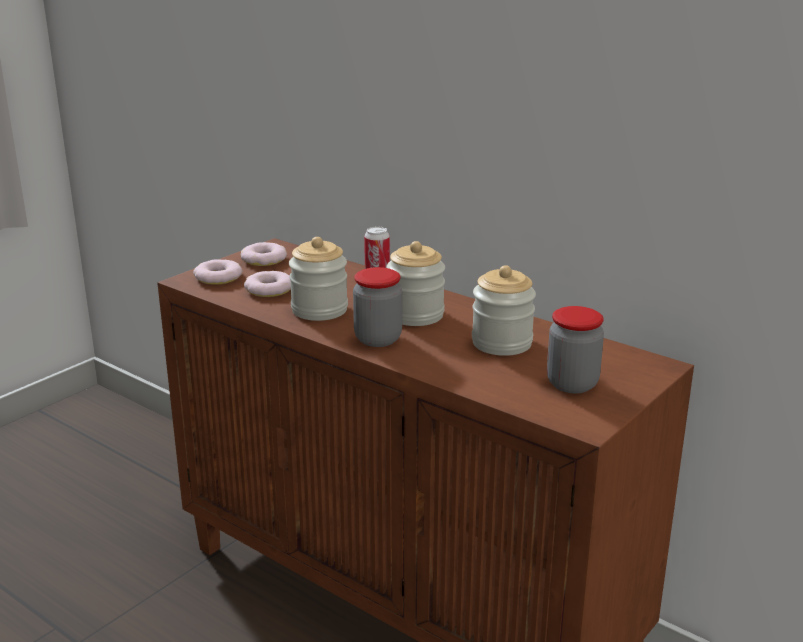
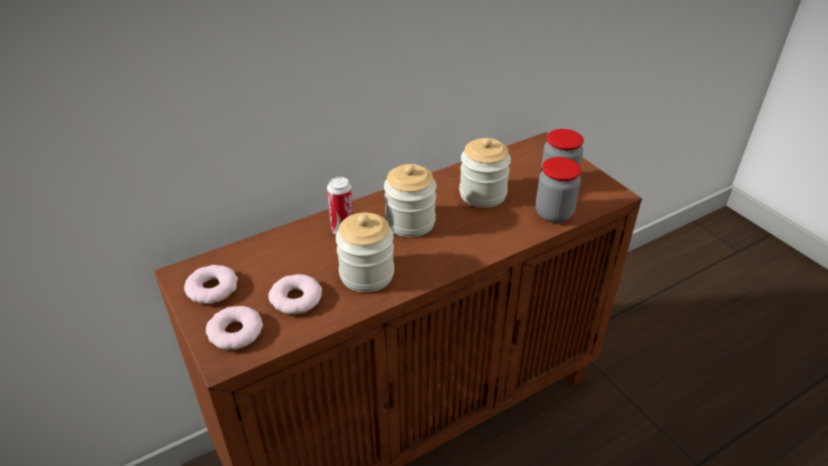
camera: 70 degrees left, 15 degrees up
(378, 339) = (446, 253): jar -> jar (553, 213)

